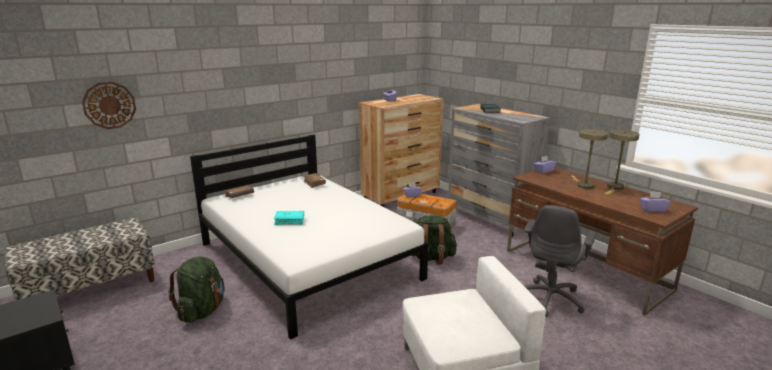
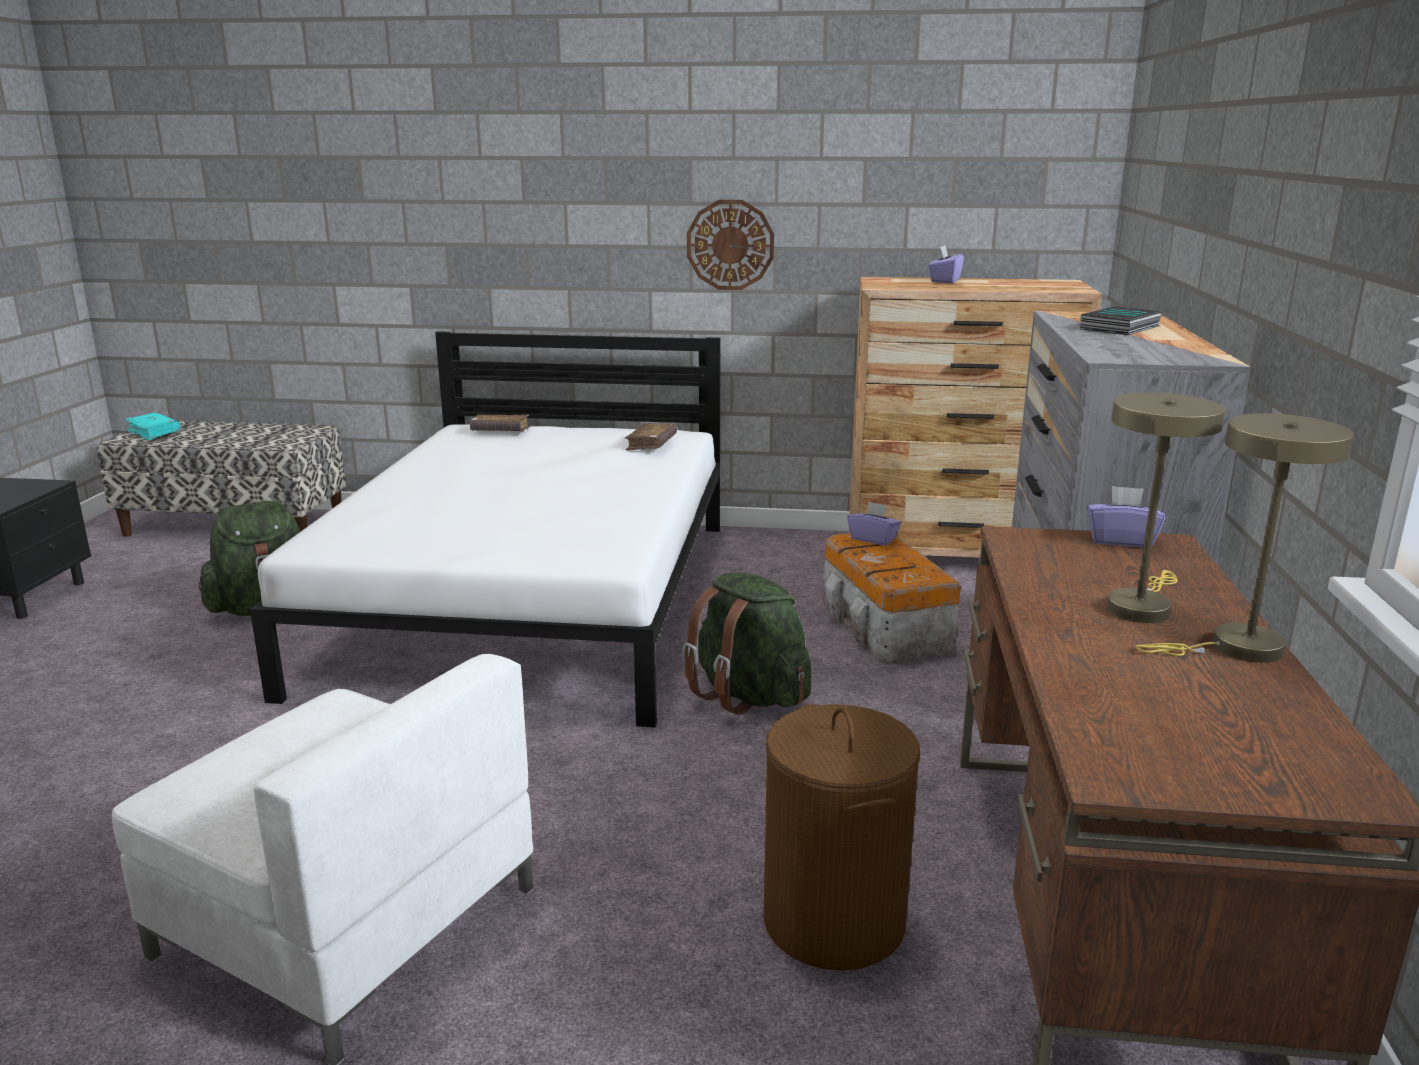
camera: 45 degrees right, 0 degrees up
(109, 105) = (312, 210): wall clock -> wall clock (730, 245)
(289, 221) = (461, 488): turquoise book -> turquoise book (154, 433)
(550, 299) = (833, 921): grey office chair -> brown laundry basket
(652, 210) = (1179, 748): purple tissue box -> none

